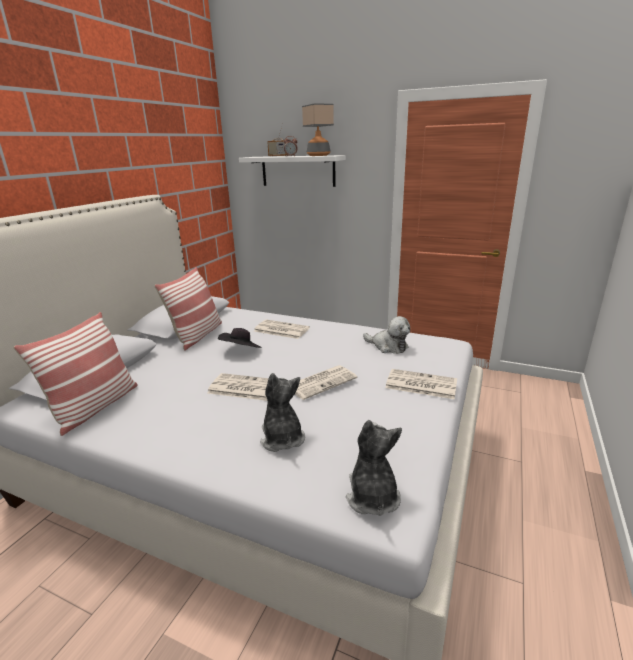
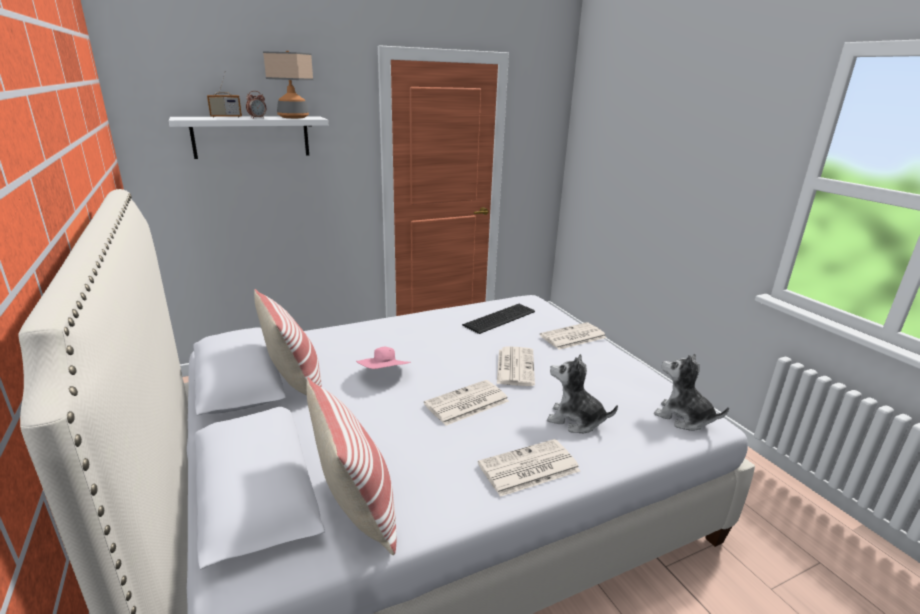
camera: 50 degrees left, 0 degrees up
(241, 351) = (384, 375): black hat -> pink hat
(280, 330) = (378, 339): newspaper -> newspaper (528, 468)
(388, 346) = (497, 318): plush toy -> keyboard

